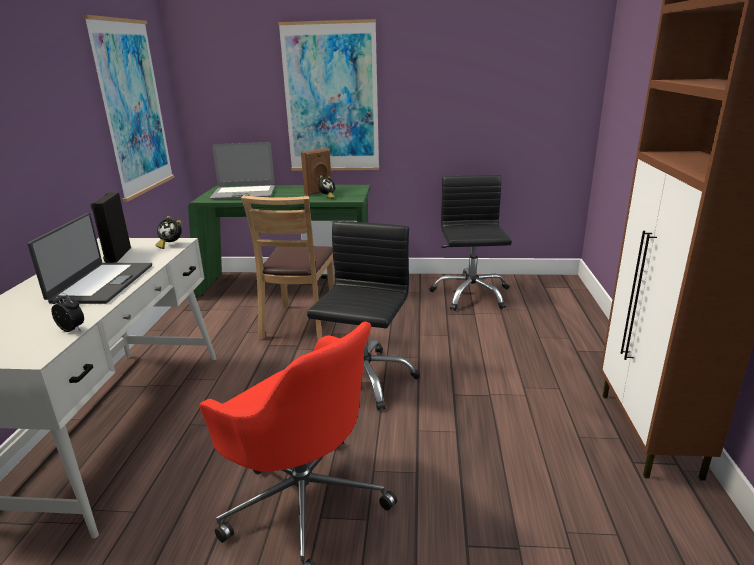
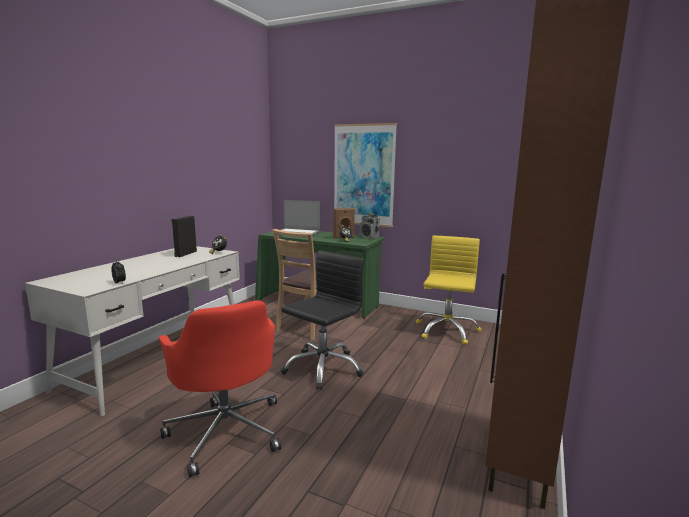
camera: 20 degrees right, 10 degrees down
(101, 283) = (160, 265): laptop -> none
(133, 108) = (233, 172): picture -> none
(352, 188) = (369, 237): none -> radio
(470, 294) = (446, 330): black office chair -> yellow office chair

